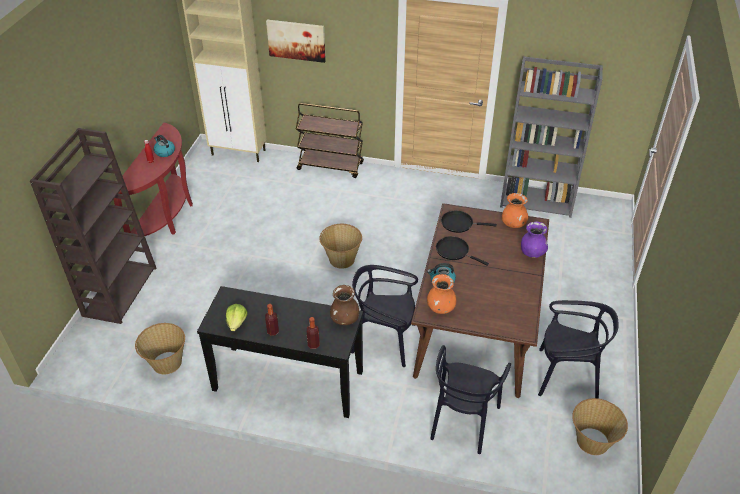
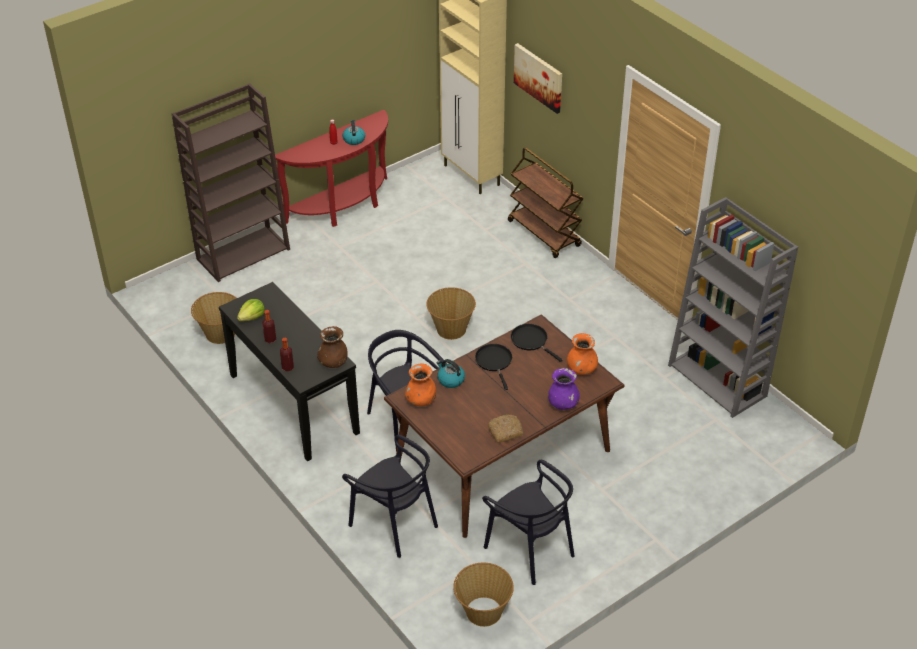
camera: 40 degrees right, 0 degrees up
(463, 421) = (394, 523): black chair -> black chair turned 105 degrees counterclockwise
(522, 294) = (506, 431): none -> bread

